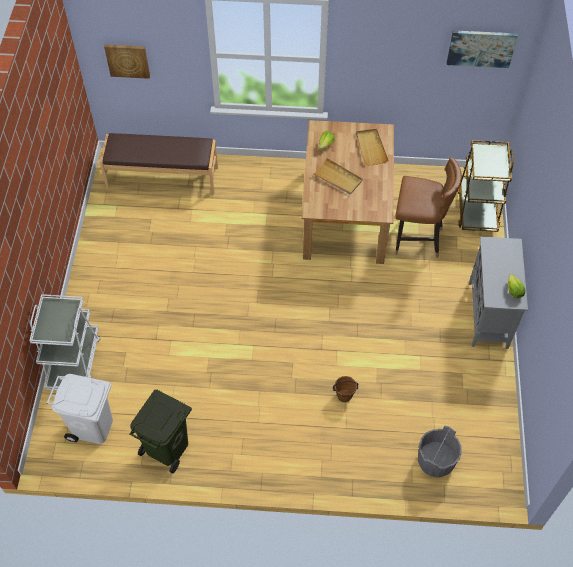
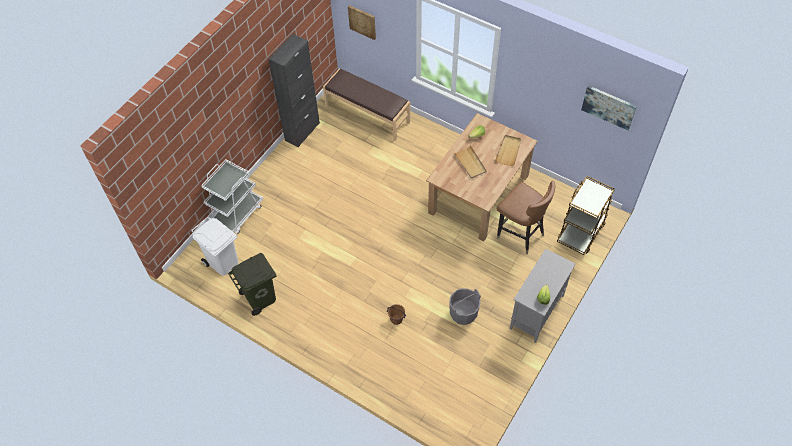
camera: 30 degrees right, 0 degrees up
(95, 228) = (302, 132): none -> black cabinet
(435, 461) = (430, 394): grey bucket -> grey bucket (463, 313)

